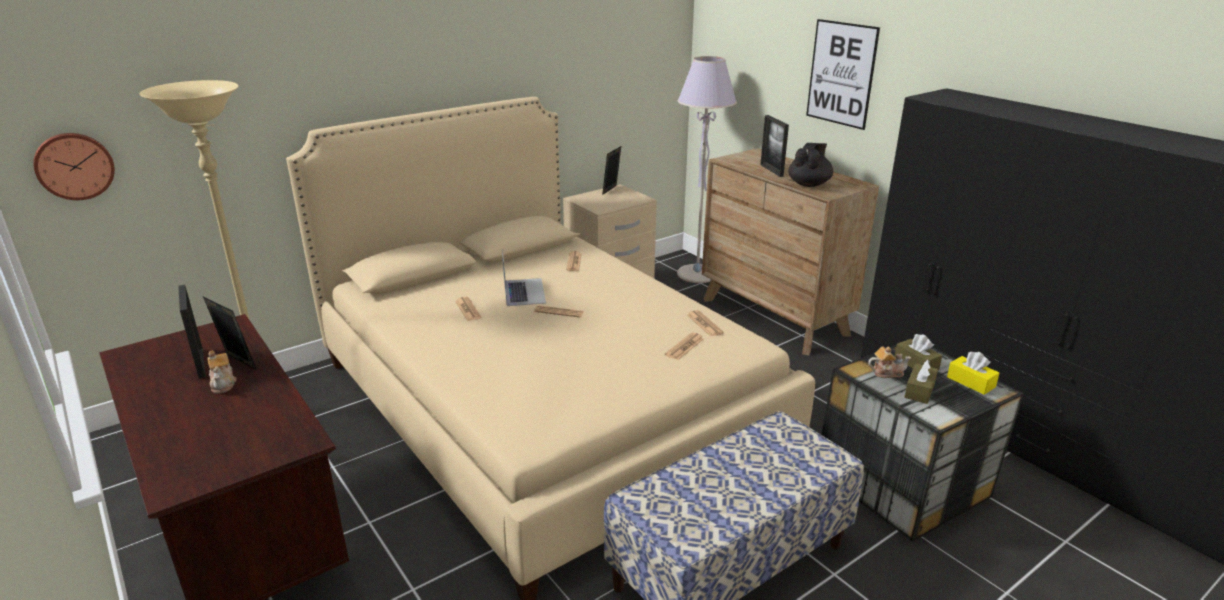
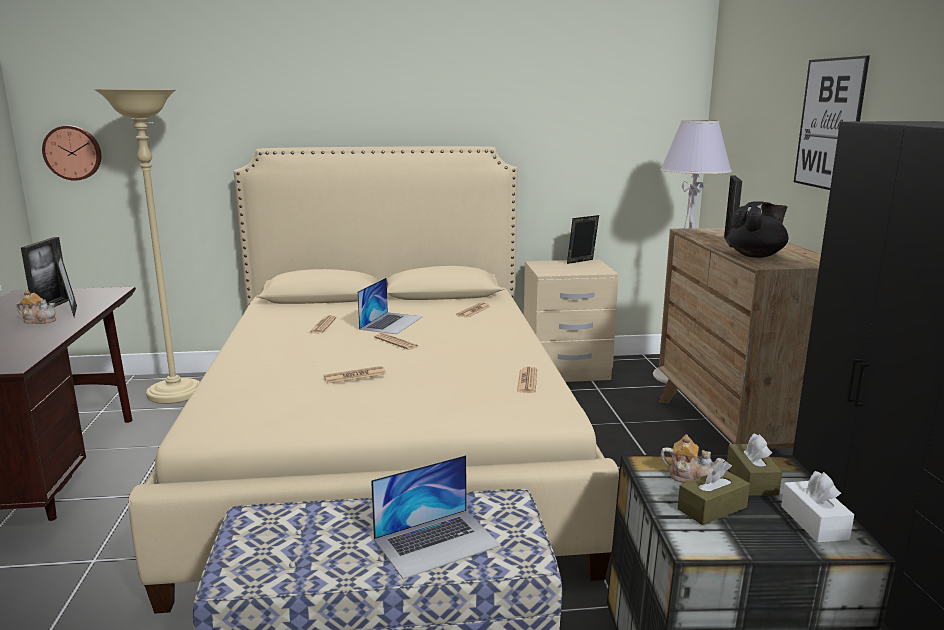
camera: 30 degrees right, 10 degrees down
(223, 384) = (39, 320): teapot -> teapot turned 90 degrees counterclockwise
(684, 347) = (473, 394): newspaper -> newspaper (355, 376)
(775, 469) = (437, 542): none -> laptop
(970, 382) = (814, 522): yellow tissue box -> white tissue box

